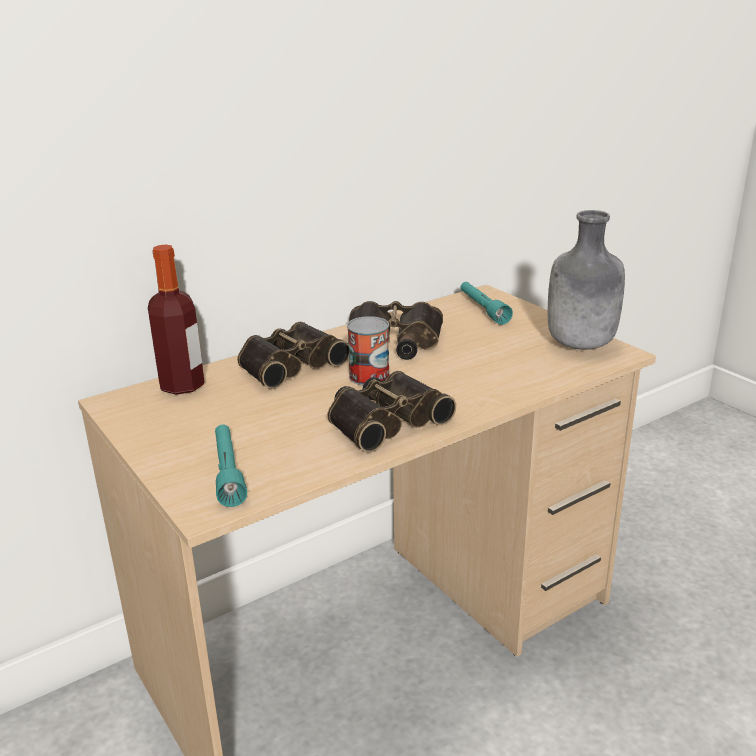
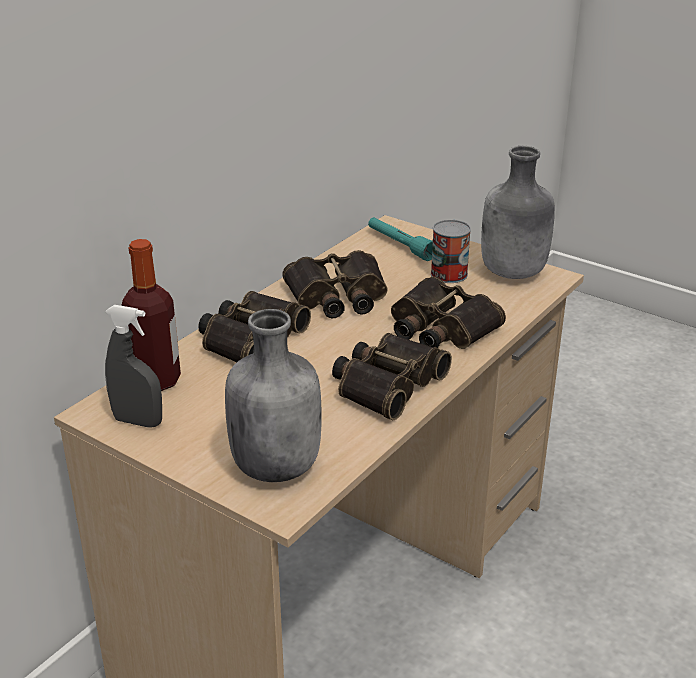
camera: 20 degrees left, 5 degrees up
(140, 415) = (138, 421): none -> grey spray bottle
(228, 472) = (276, 466): turquoise flashlight -> grey bottle
(369, 376) = (340, 339): can -> can (449, 274)
(472, 380) = (439, 328): none -> binoculars

